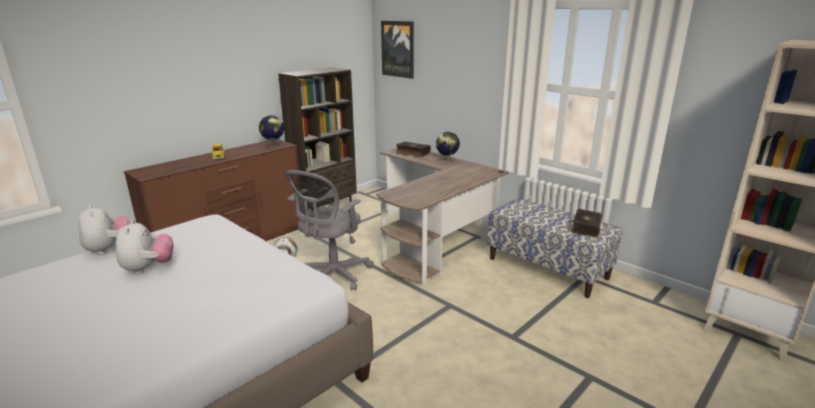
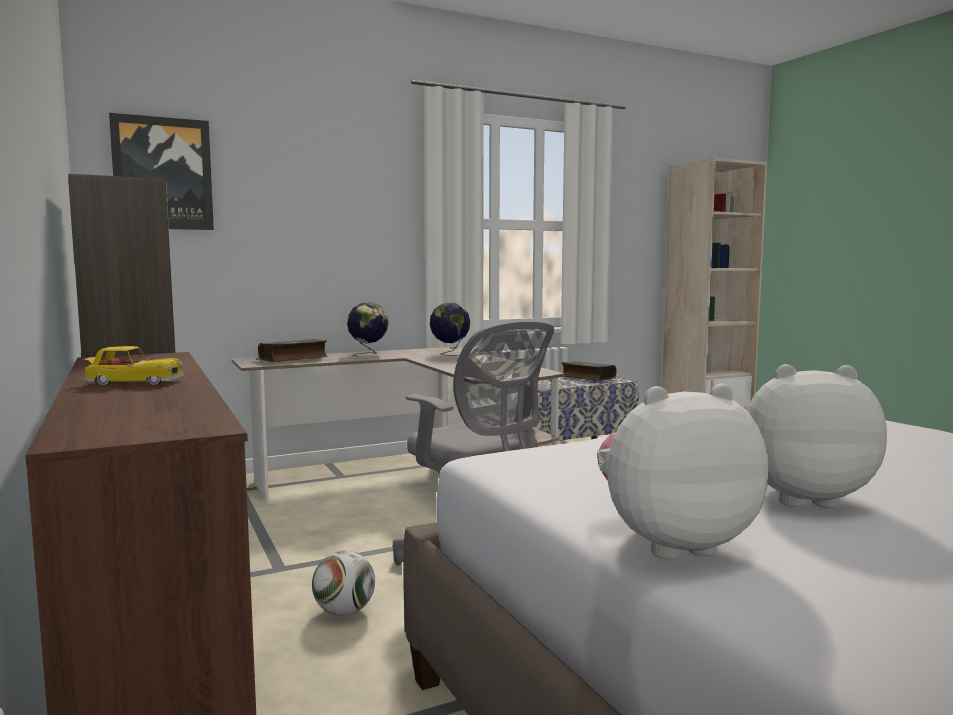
camera: 70 degrees left, 15 degrees down
(273, 146) = (154, 359): globe -> globe (450, 354)

